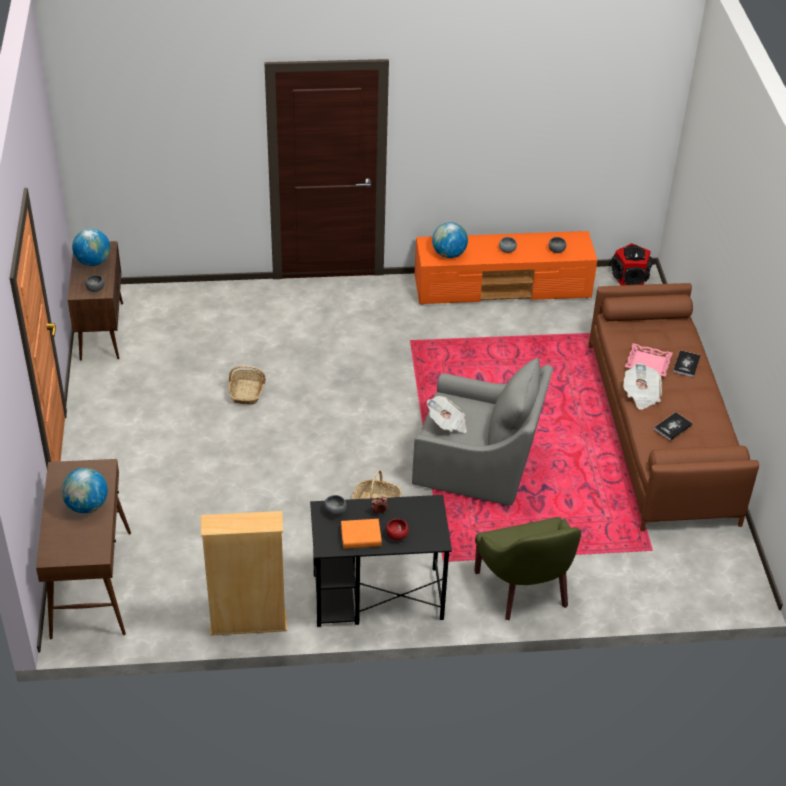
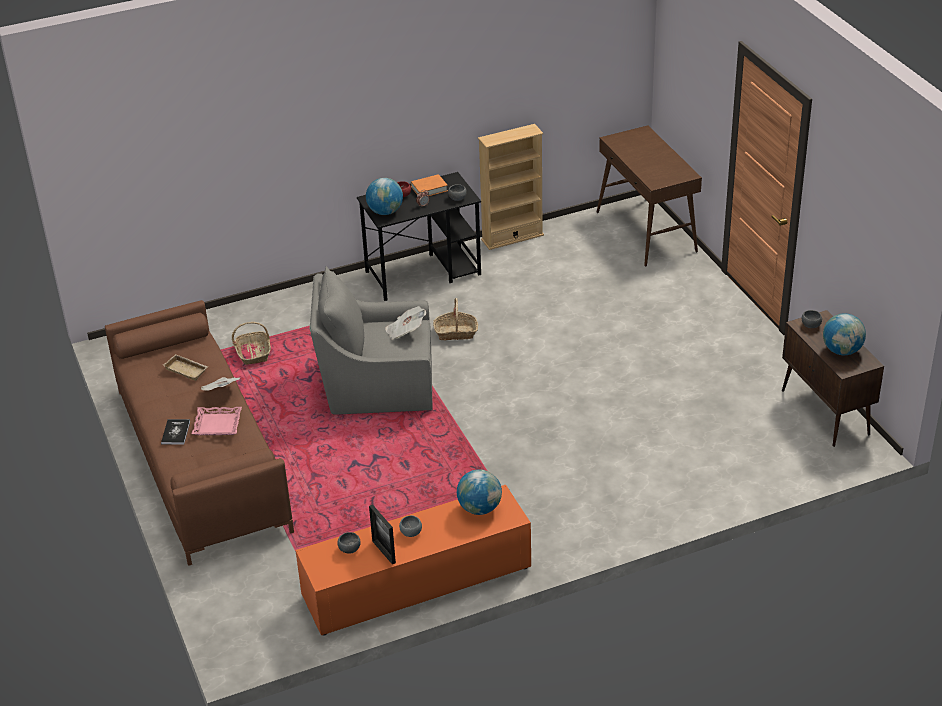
camera: 165 degrees right, 5 degrees down
(87, 506) = (645, 160): globe -> globe (385, 212)
(247, 392) = (632, 392): basket -> basket (253, 353)
(526, 589) = (305, 304): green armchair -> none
(531, 243) = (383, 552): none -> picture frame
(630, 277) = (256, 646): speaker -> none
(673, 427) = (187, 369): book -> beige tray

